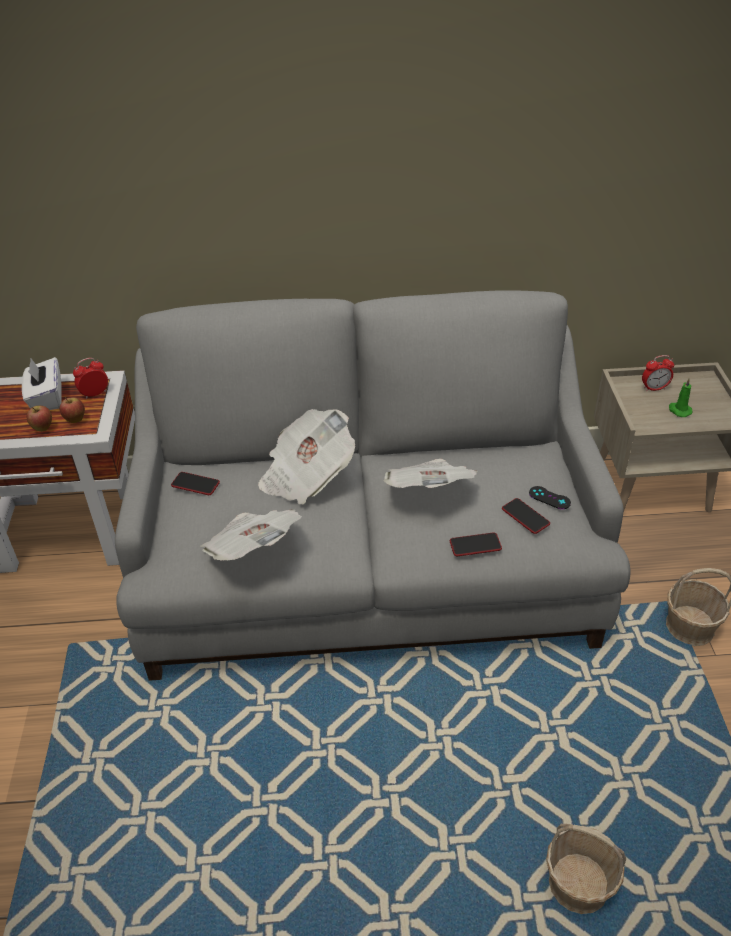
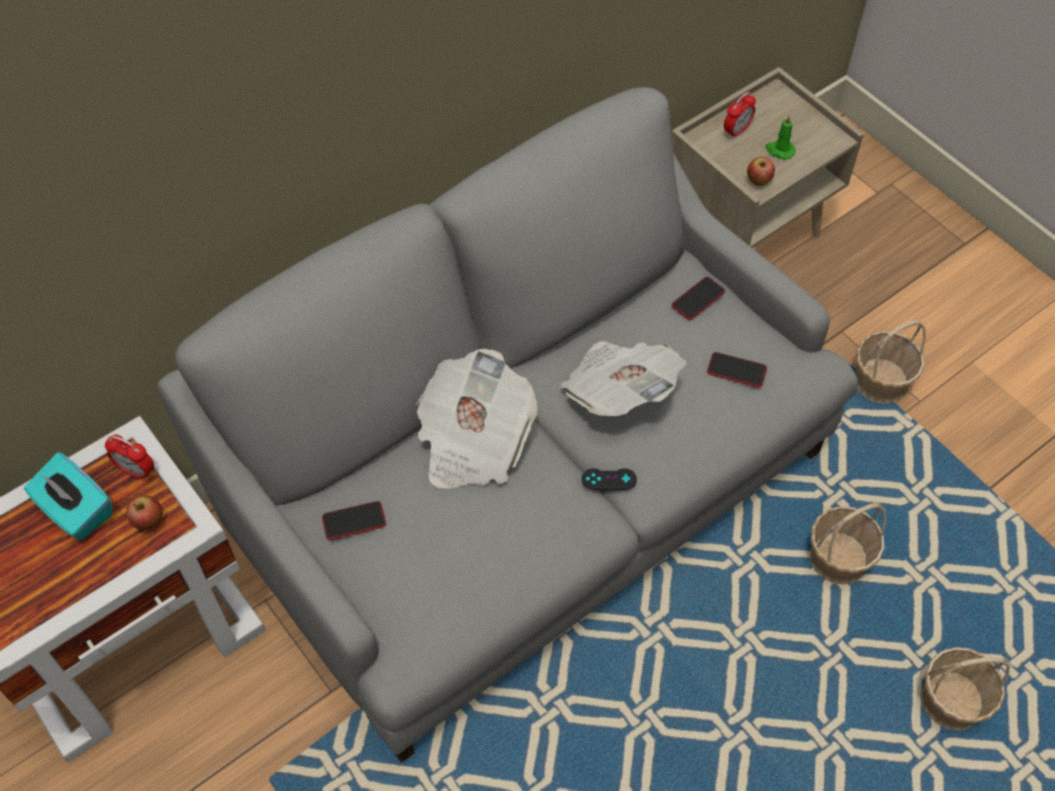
camera: 35 degrees left, 15 degrees up
(43, 428) = (118, 557): apple -> apple (758, 182)
(46, 398) = (76, 511): white tissue box -> turquoise tissue box
(95, 394) = (136, 470): alarm clock -> alarm clock turned 90 degrees counterclockwise
(253, 550) = (496, 568): newspaper -> none
(475, 545) = (713, 432): phone -> phone (698, 299)
(549, 498) = (742, 334): black game controller -> black game controller (609, 479)
(559, 726) = (837, 559): none -> basket

